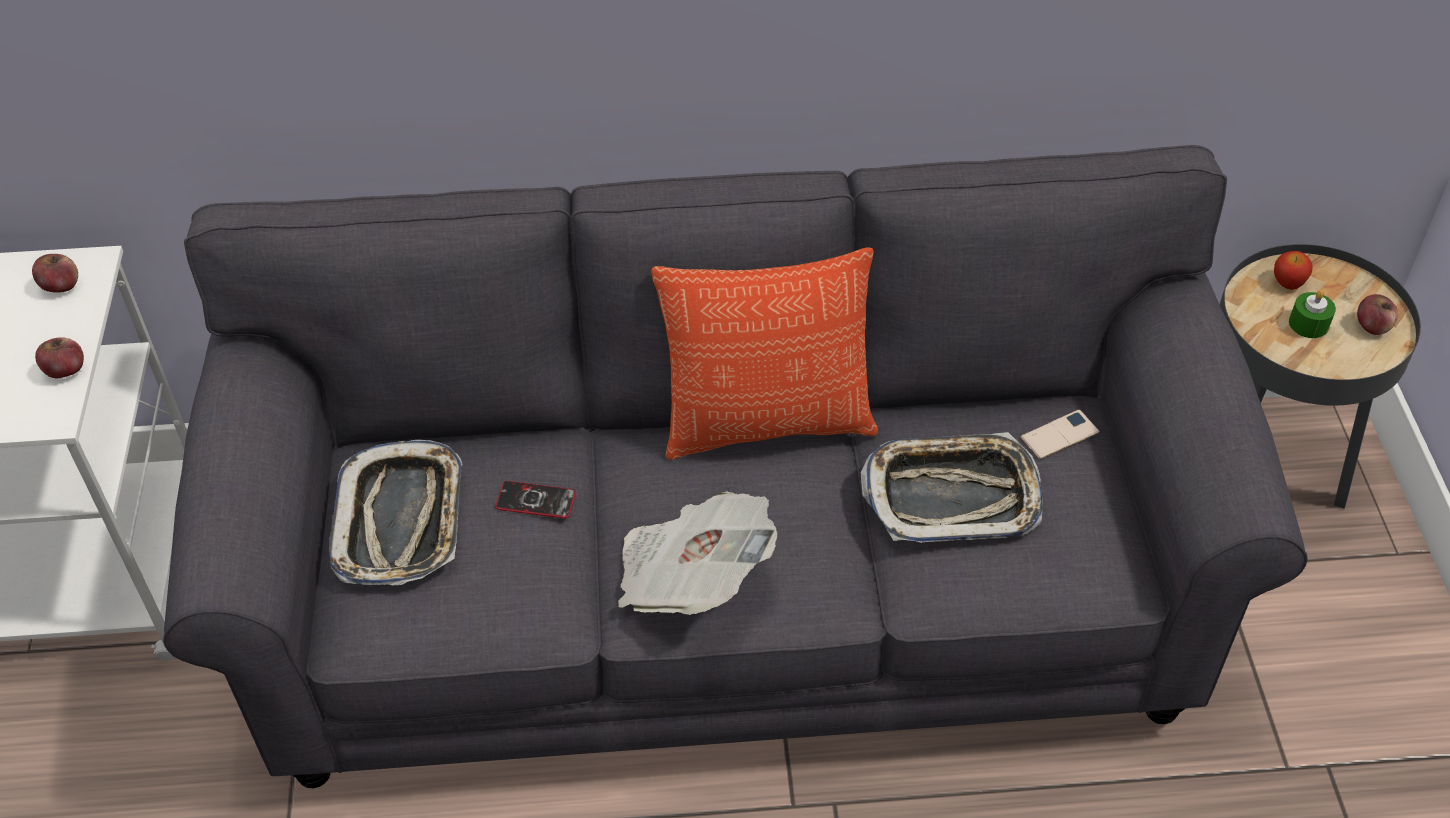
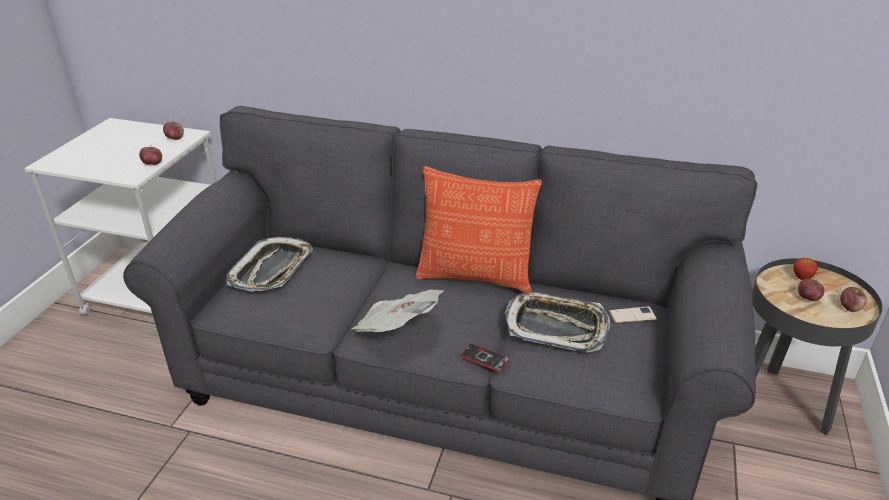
camera: 20 degrees right, 15 degrees down
(536, 500) = (339, 277): phone -> phone (485, 358)
(1308, 324) = (808, 298): green candle -> apple

